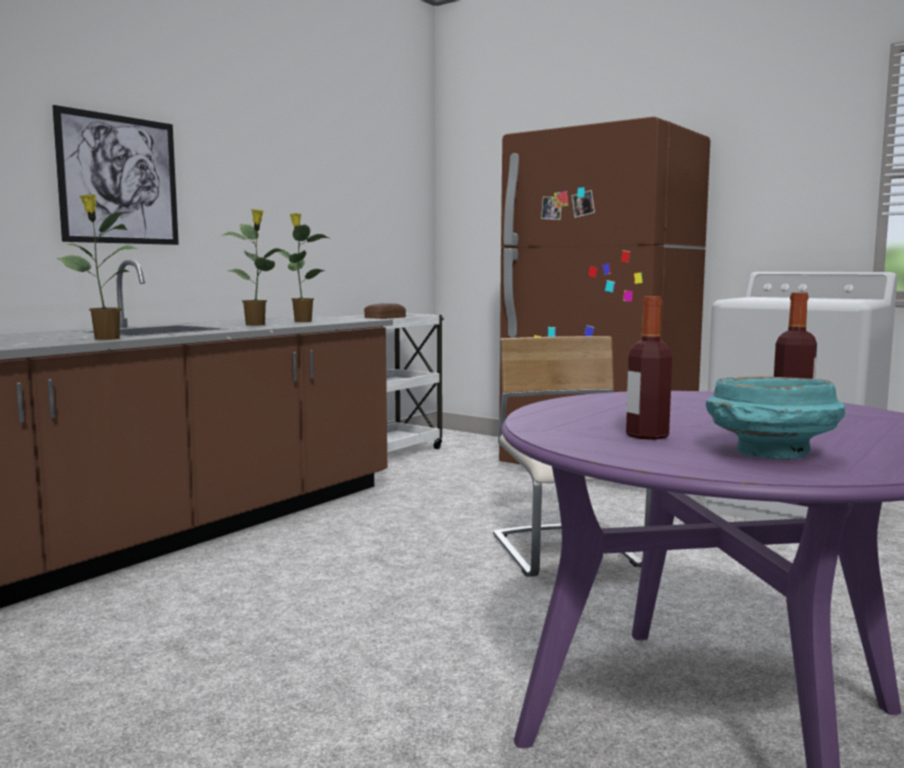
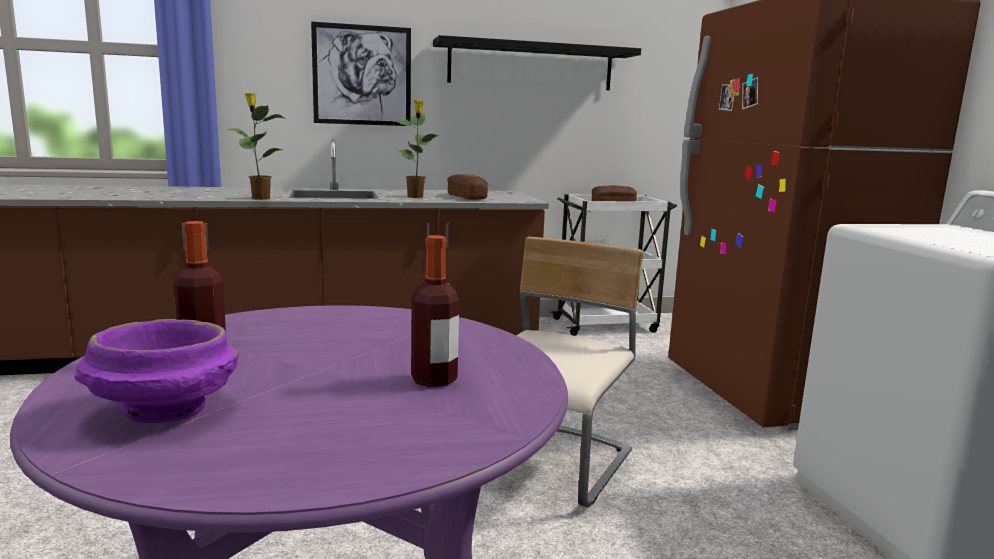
camera: 40 degrees right, 5 degrees up
(291, 177) = (531, 66): none -> black shelf
(302, 321) = (467, 197): potted plant -> bread
(770, 454) = (163, 411): turquoise bowl -> purple bowl

